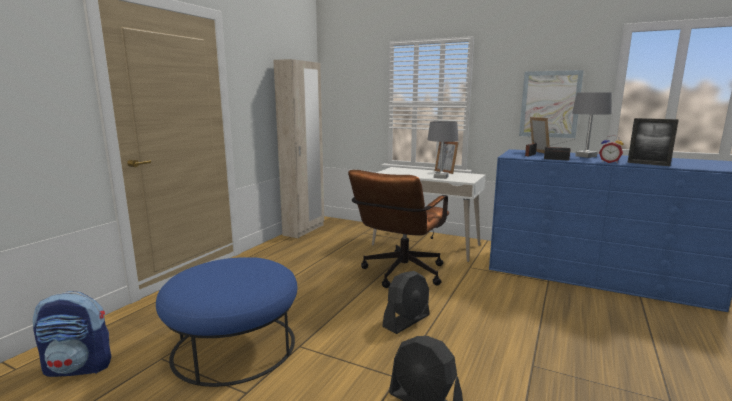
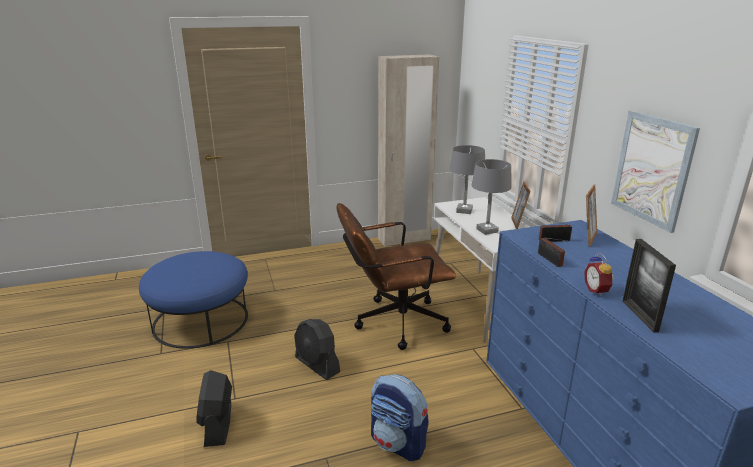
camera: 45 degrees right, 10 degrees up
(80, 367) = (133, 293): backpack -> backpack (398, 443)
(406, 321) = (317, 365): black fan -> black fan turned 45 degrees clockwise
(586, 156) = (620, 268): grey table lamp -> grey table lamp (464, 211)

